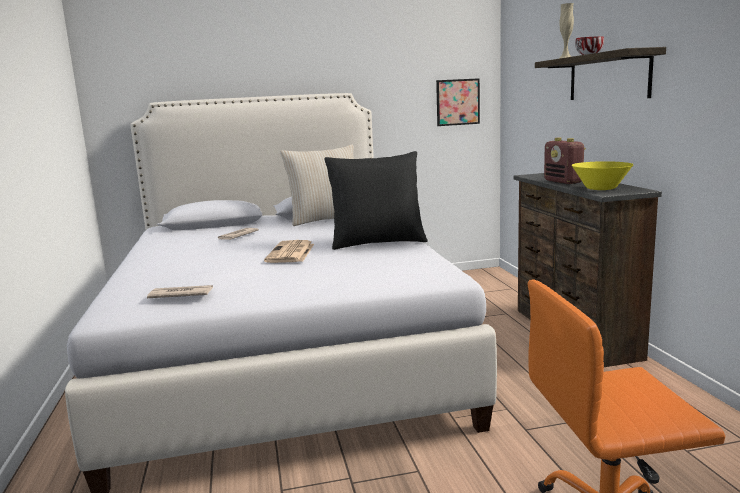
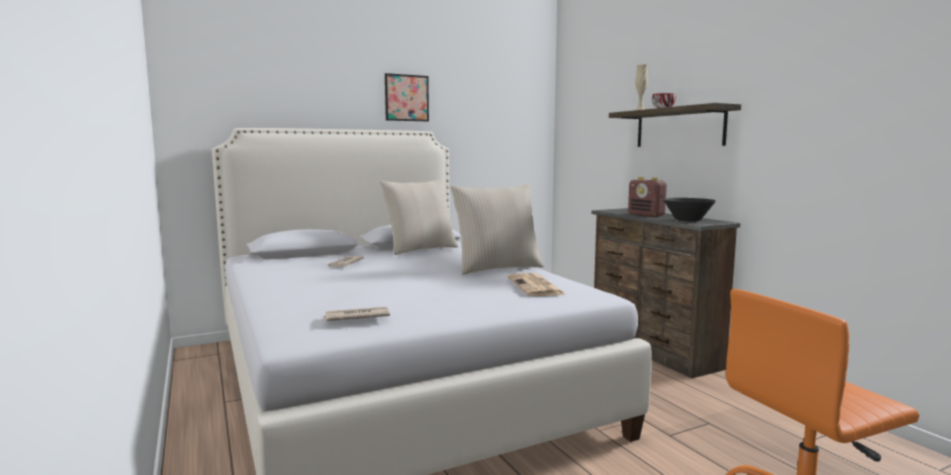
camera: 15 degrees left, 5 degrees down
(291, 253) = (423, 278): newspaper -> newspaper (536, 286)
(377, 242) = (497, 268): black pillow -> beige pillow
(458, 102) = (520, 146): picture -> picture (406, 98)
(600, 188) = (687, 220): yellow bowl -> black bowl

